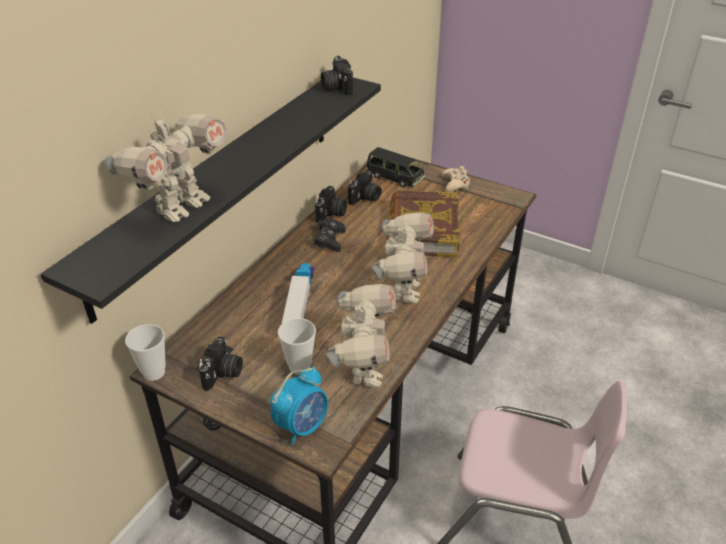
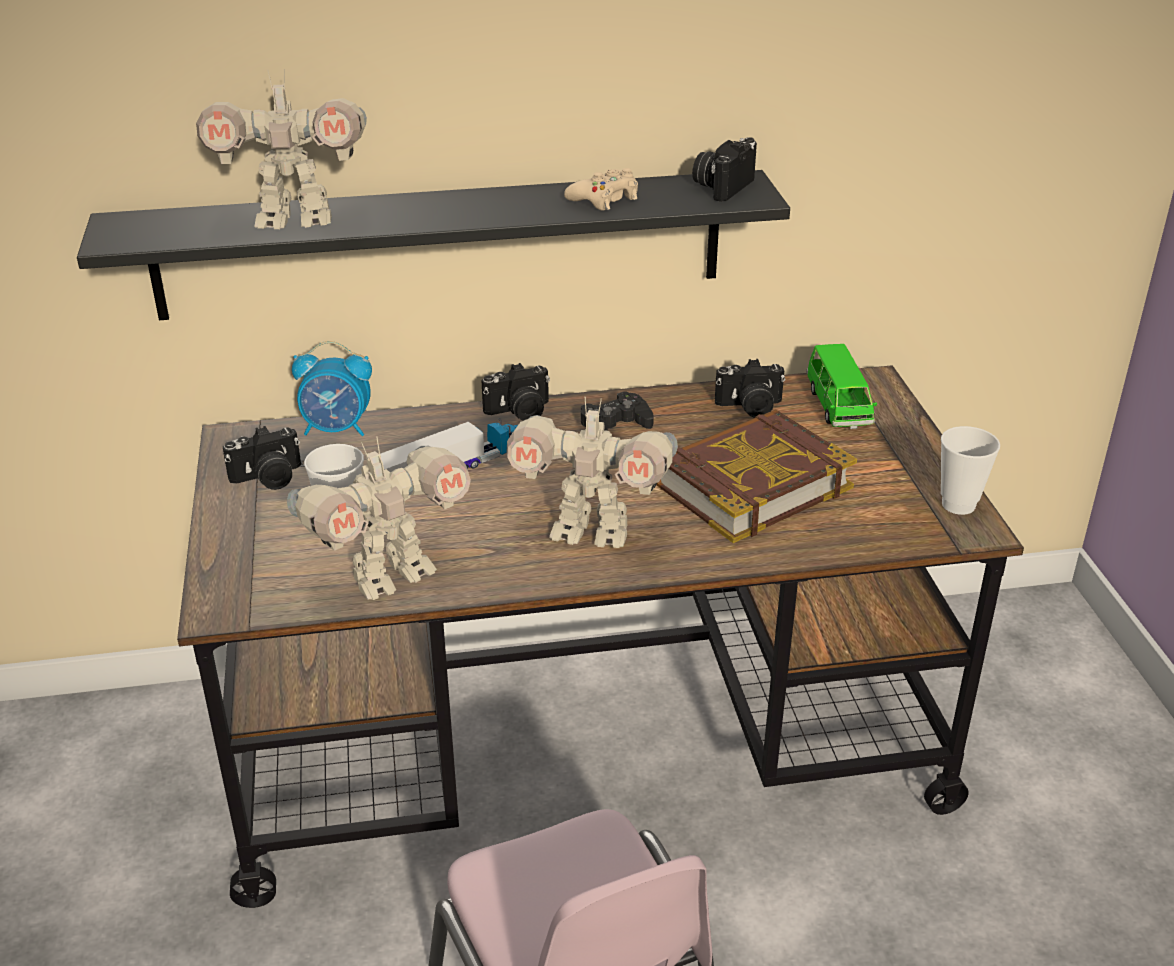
camera: 50 degrees right, 5 degrees down
(154, 372) = (222, 436): cup -> cup (958, 505)
(302, 426) = (241, 576): alarm clock -> alarm clock (337, 429)
(331, 214) = (671, 400): camera -> camera (519, 412)
(394, 178) = (838, 407): black toy car -> green toy car
(403, 290) = (591, 531): toy robot -> toy robot turned 45 degrees clockwise
(455, 184) = (914, 462): beige game controller -> beige game controller (604, 199)

